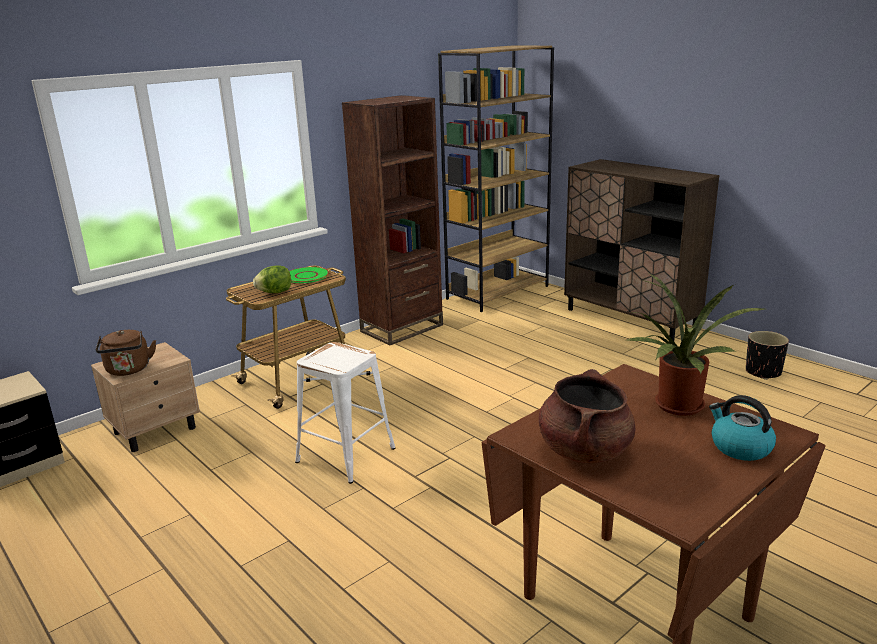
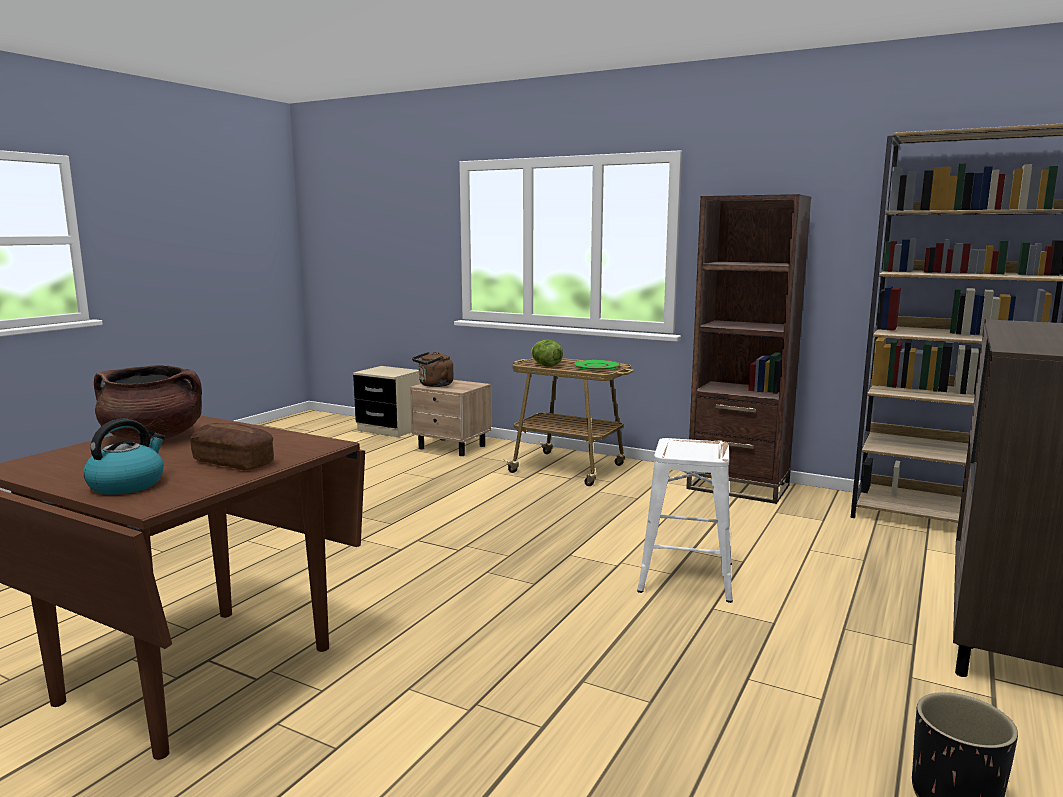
camera: 70 degrees right, 10 degrees down
(345, 455) = (443, 508): white stool -> white stool (685, 577)
(678, 408) = (233, 462): potted plant -> bread

